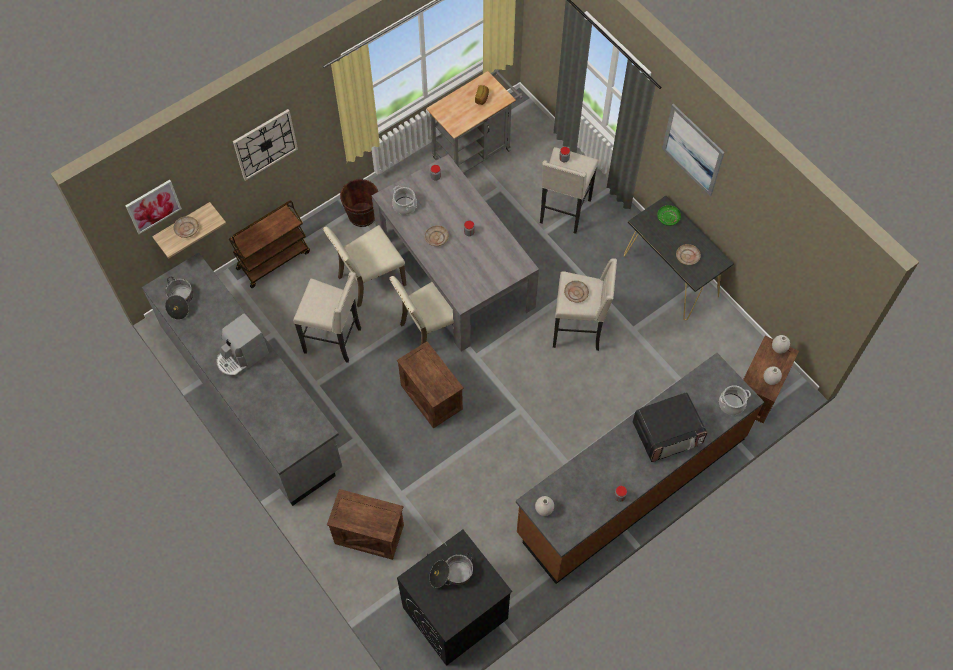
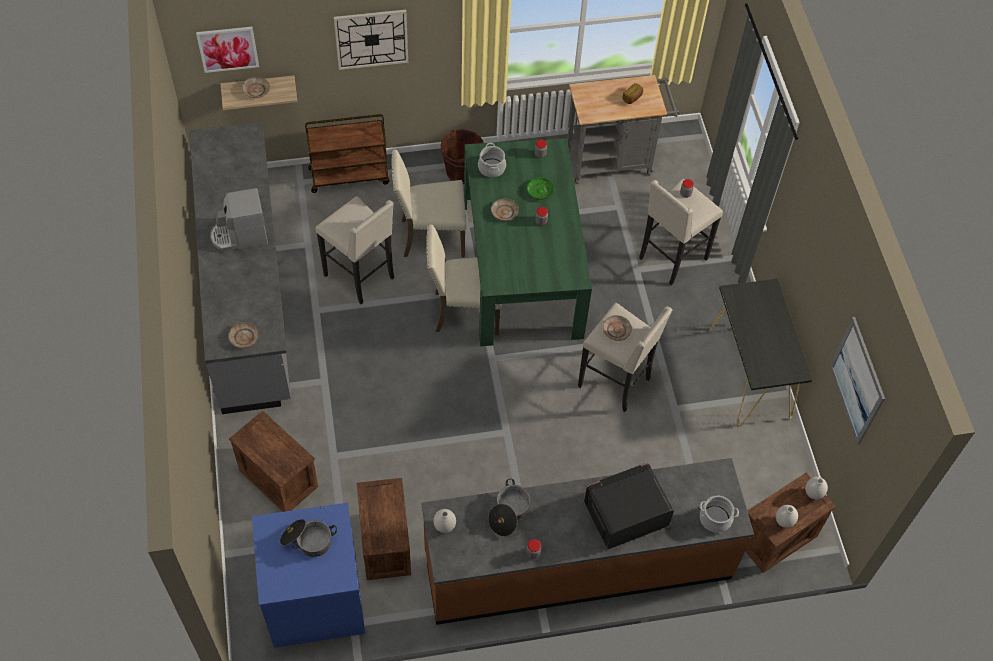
camera: 25 degrees right, 5 degrees down
(180, 302) = (215, 159): cooking pot -> cooking pot (509, 513)
(430, 397) = (422, 376): crate -> crate (384, 543)
(454, 271) = (521, 266): grey dining table -> green dining table
(454, 613) = (314, 600): black washing machine -> blue washing machine
(667, 434) = (624, 515): microwave -> microwave turned 150 degrees clockwise
(668, 217) = (766, 302): green plate -> green plate (539, 191)
(687, 257) = (764, 350): beige plate -> beige plate (244, 338)
(692, 150) = (810, 227): picture -> picture (857, 381)

